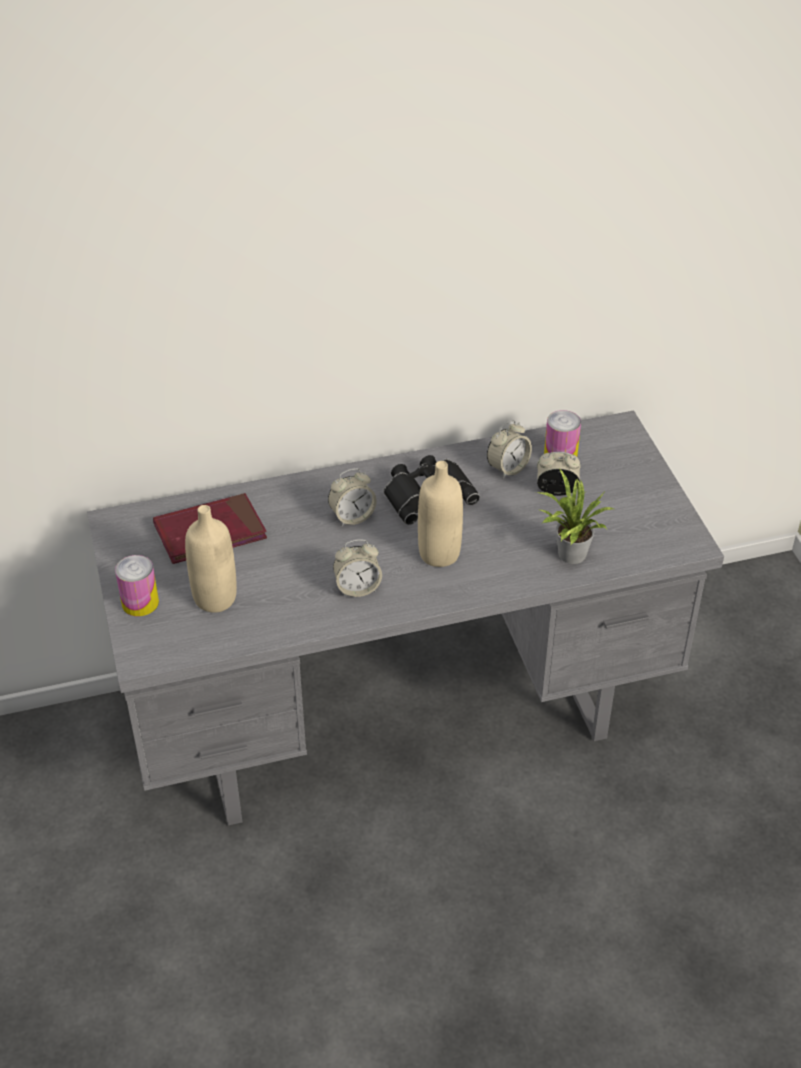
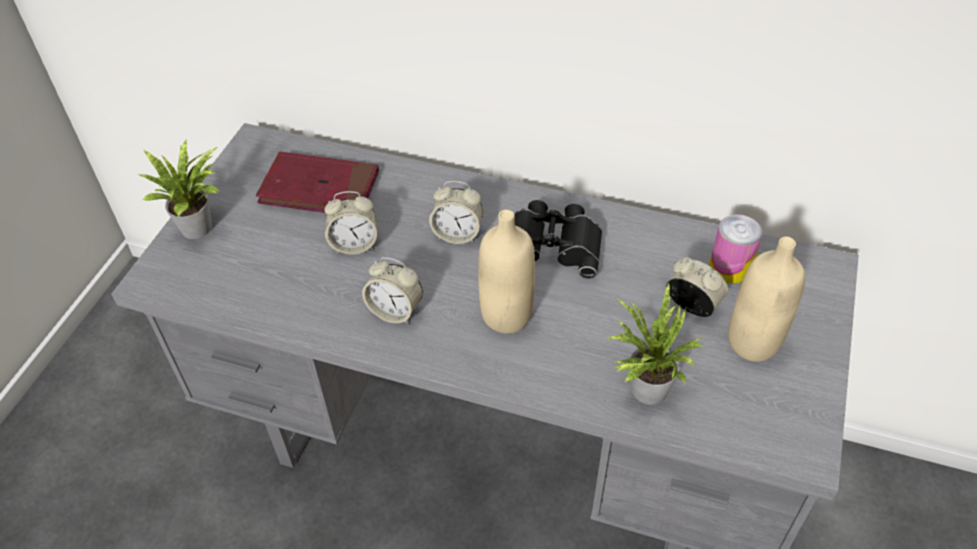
camera: 35 degrees right, 5 degrees up
(140, 602) = (201, 227): can -> potted plant
(215, 598) = (263, 255): beige bottle -> beige bottle (753, 342)
(508, 468) = (658, 256): alarm clock -> alarm clock (354, 244)

